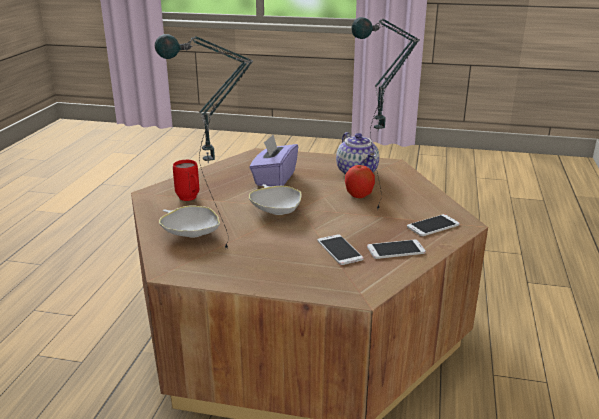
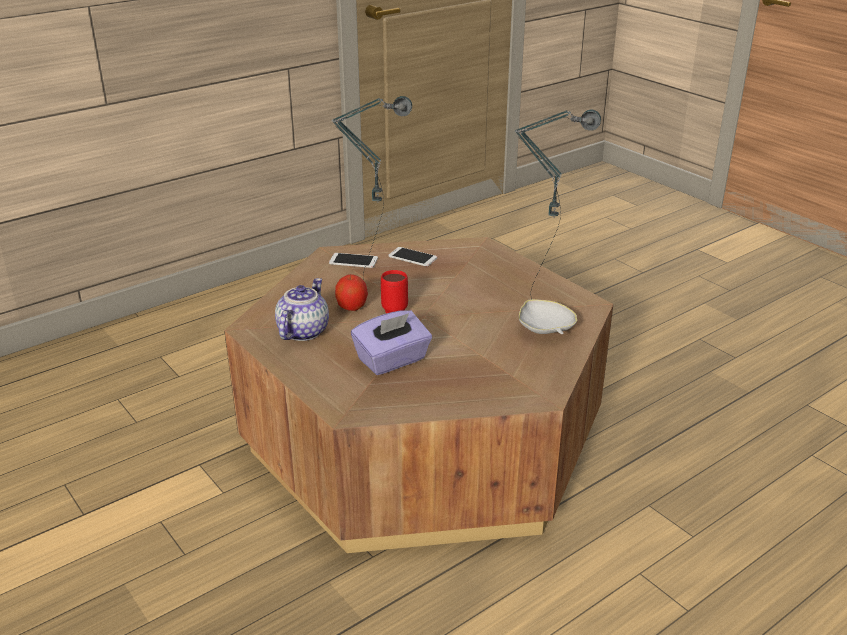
camera: 140 degrees left, 5 degrees up
(190, 199) = (509, 369): red mug -> red mug (395, 308)
(276, 210) = (445, 322): white bowl -> none
(339, 250) = (450, 271): phone -> none

